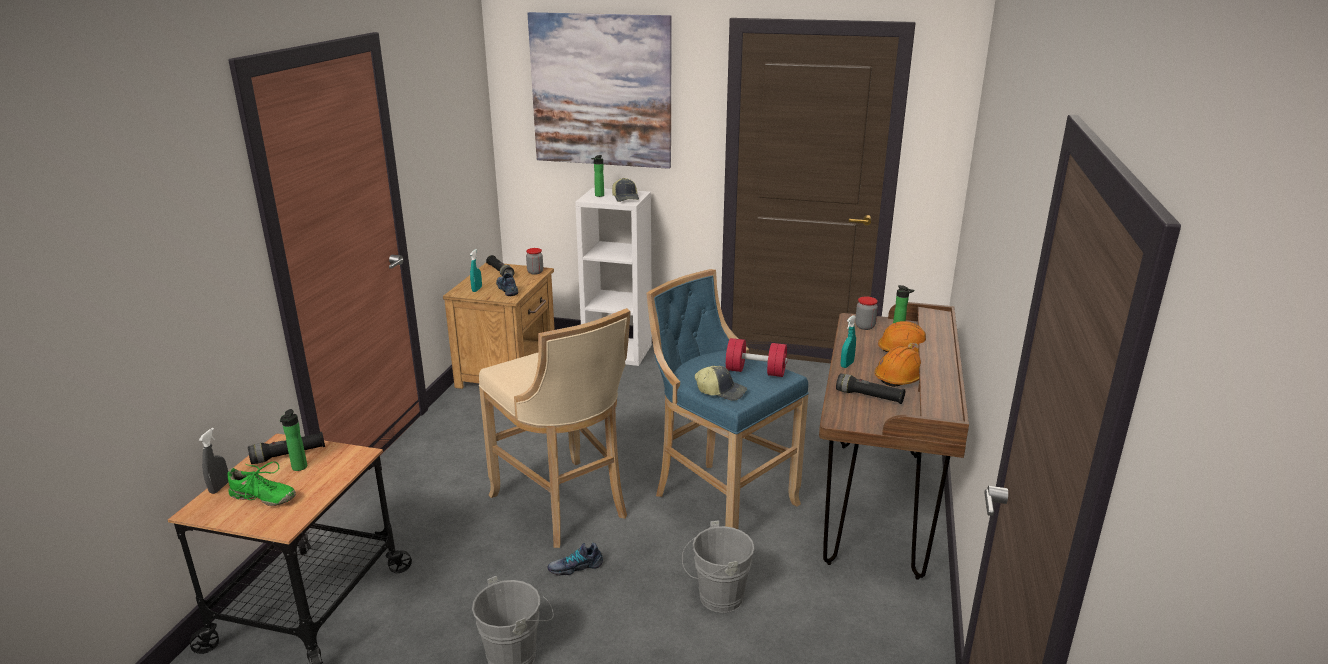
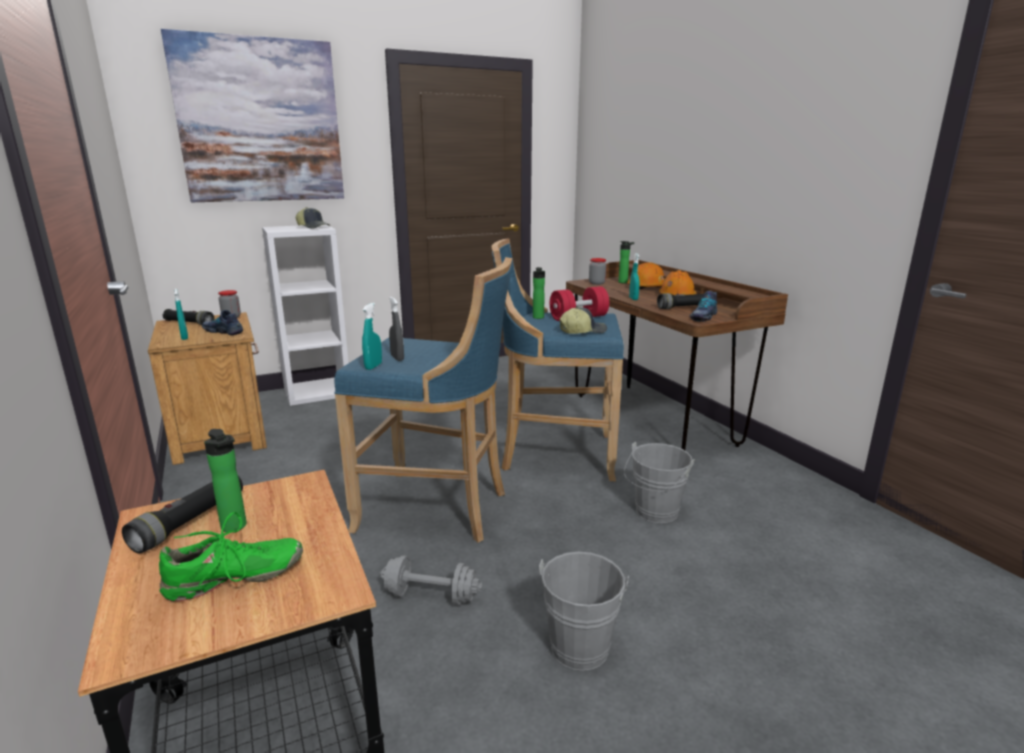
camera: 40 degrees left, 5 degrees down
(219, 487) = (124, 602): grey spray bottle -> grey spray bottle (397, 358)
(478, 569) = (431, 595): none -> grey dumbbell
(505, 374) = (373, 366): none -> turquoise spray bottle
(564, 506) = (438, 509): beige stool -> blue stool
(575, 567) = (519, 547): shoe -> shoe (703, 317)
(598, 196) = (282, 228): bottle -> bottle (538, 318)

